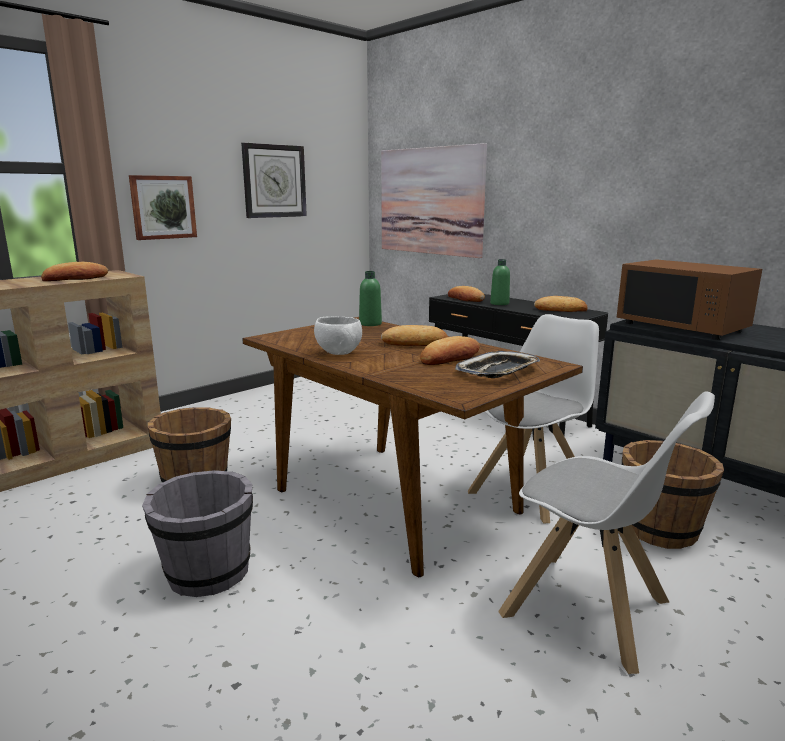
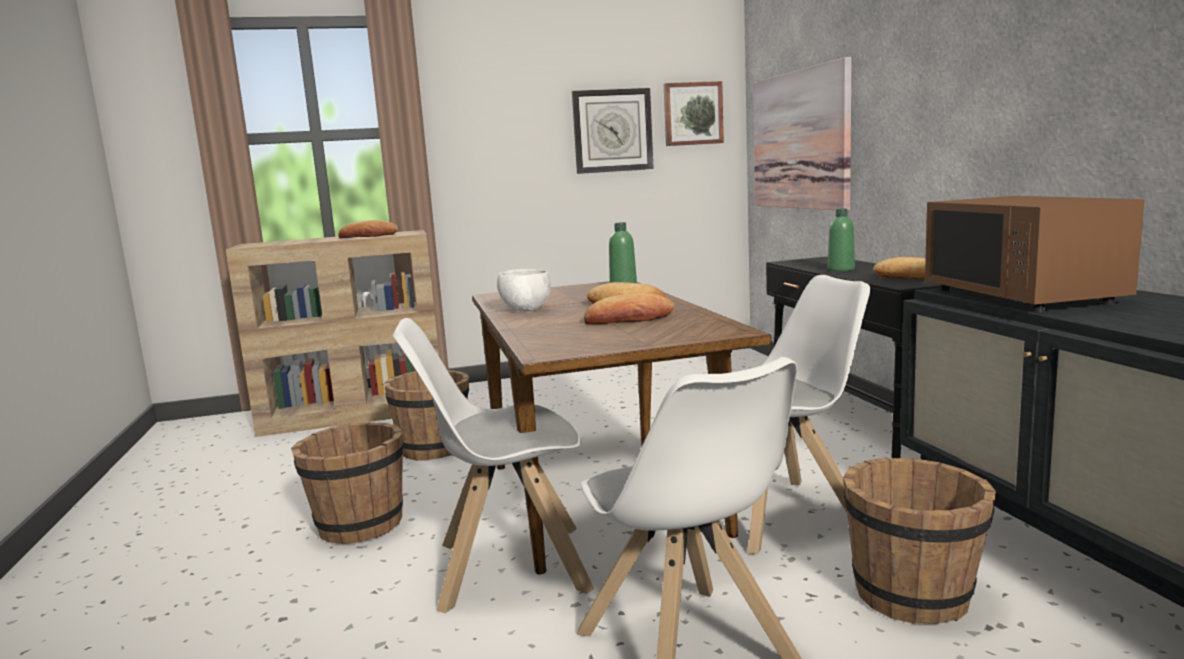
camera: 30 degrees right, 5 degrees down
(163, 207) = (481, 166): picture -> picture (692, 114)
(207, 573) = (359, 526): grey bucket -> brown bucket
(388, 578) = (506, 567): none -> chair
(465, 299) = (807, 264): bread -> none
(498, 371) = (649, 333): tray -> none

